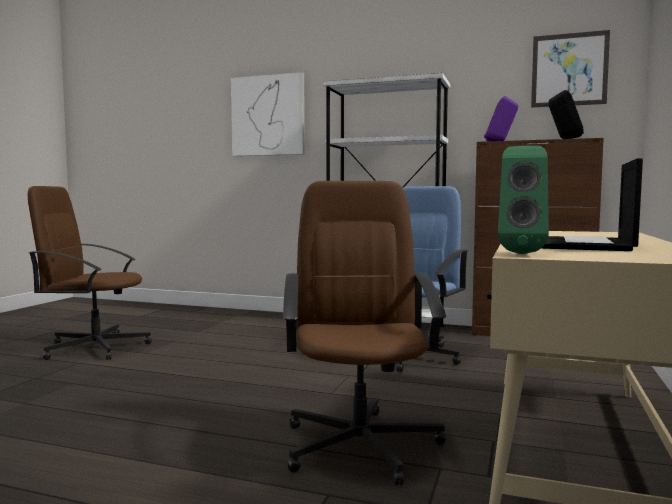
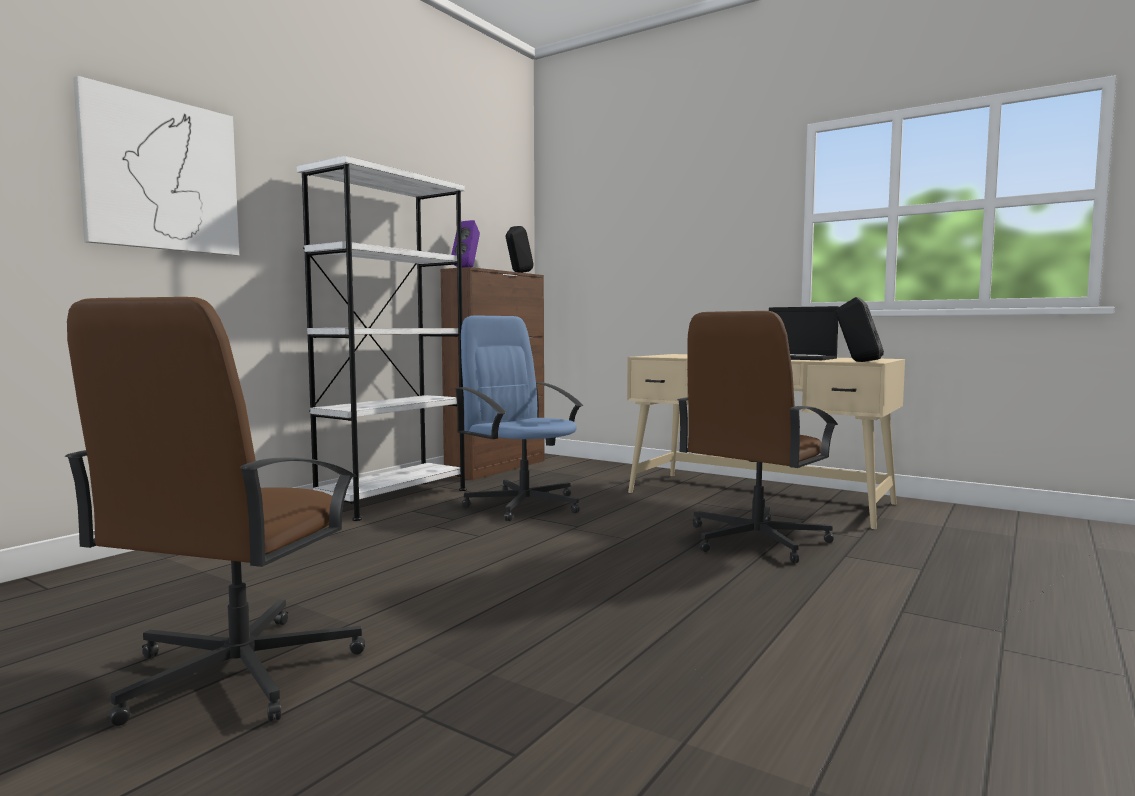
camera: 75 degrees left, 0 degrees up
(361, 444) = (754, 540): brown office chair -> brown office chair turned 60 degrees counterclockwise
(521, 253) = (858, 361): green speaker -> black speaker
(569, 70) = (496, 204): picture -> none

